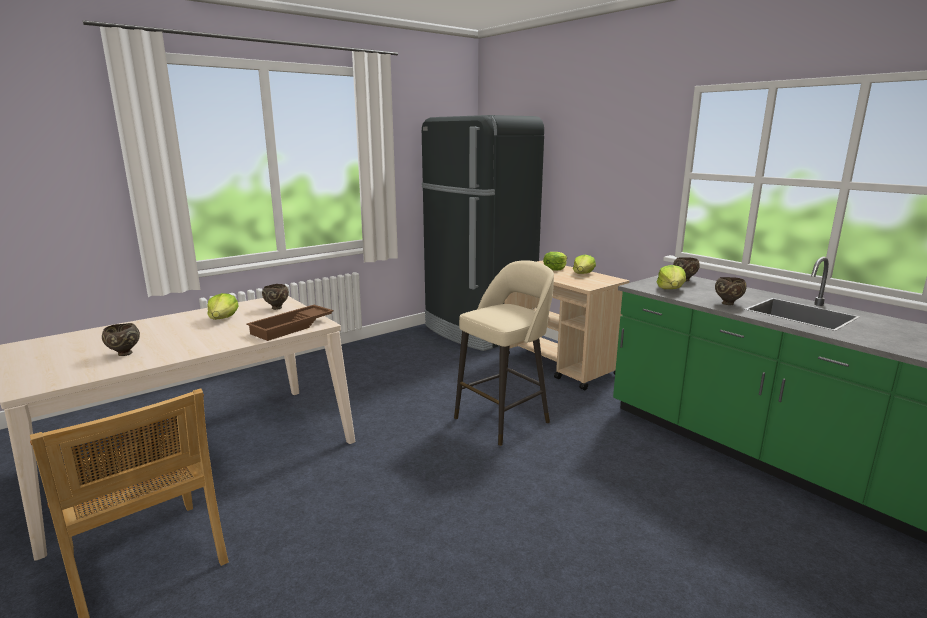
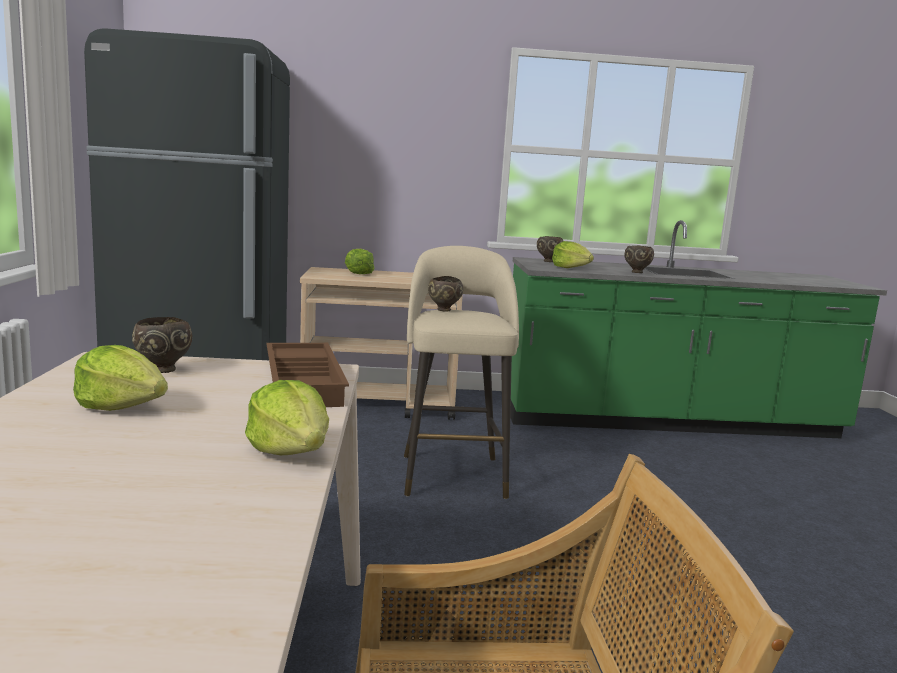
camera: 55 degrees left, 5 degrees down
(124, 354) = (153, 517): brown bowl -> brown bowl (444, 310)
(583, 274) = (402, 274): lettuce -> lettuce (291, 451)

